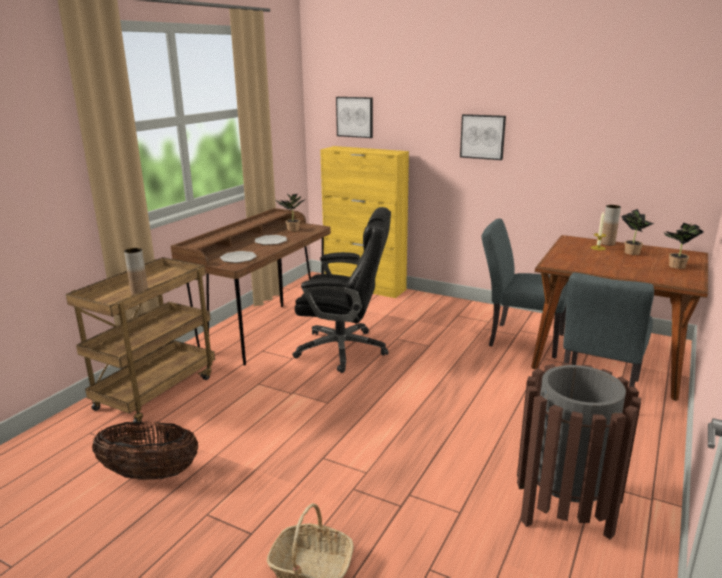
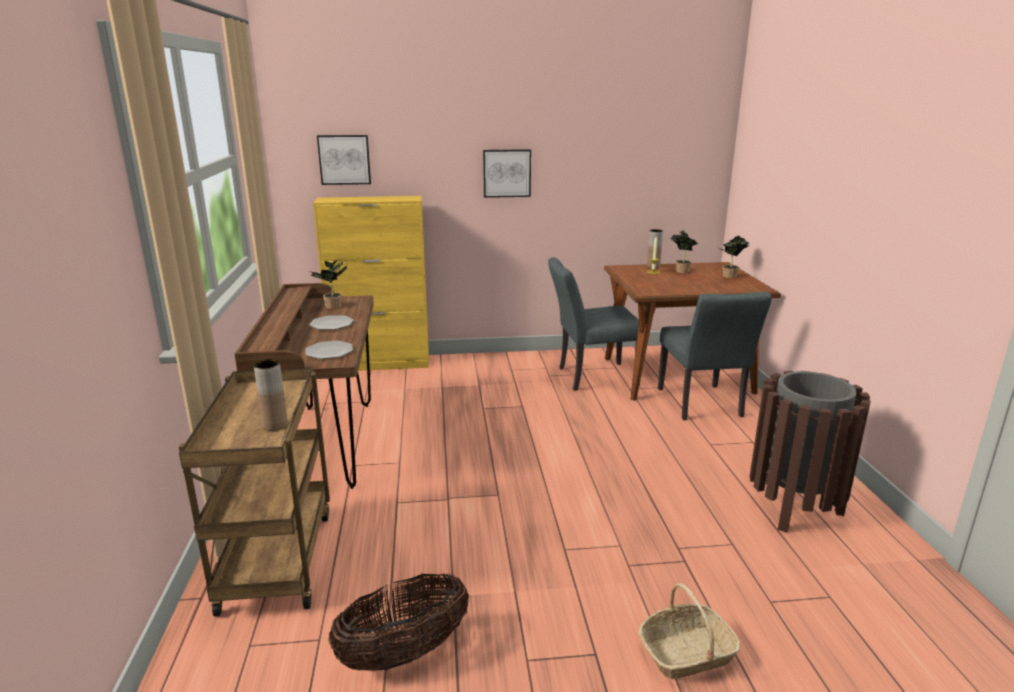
camera: 35 degrees left, 0 degrees up
(344, 349) = (444, 435): black office chair -> none

